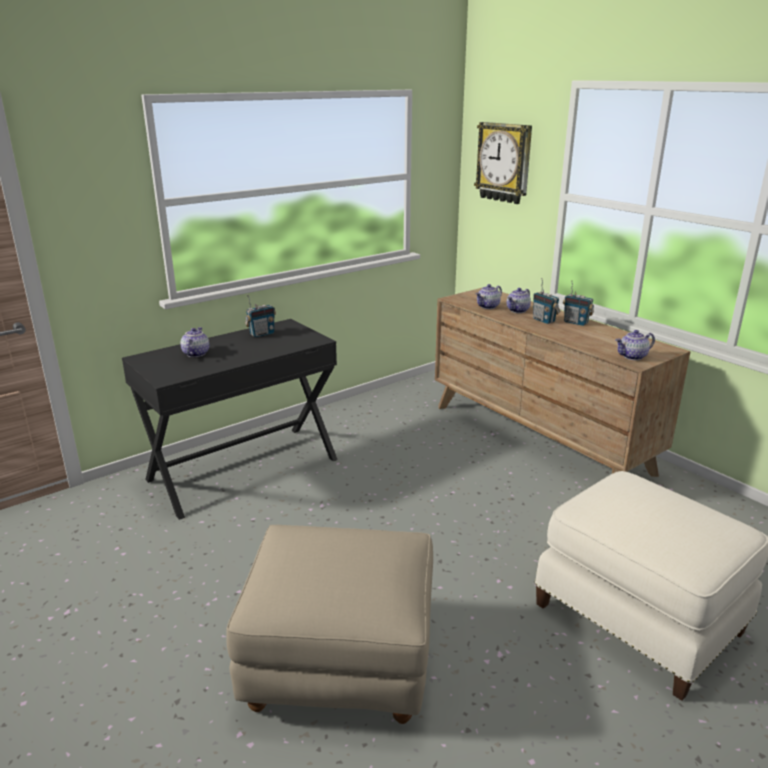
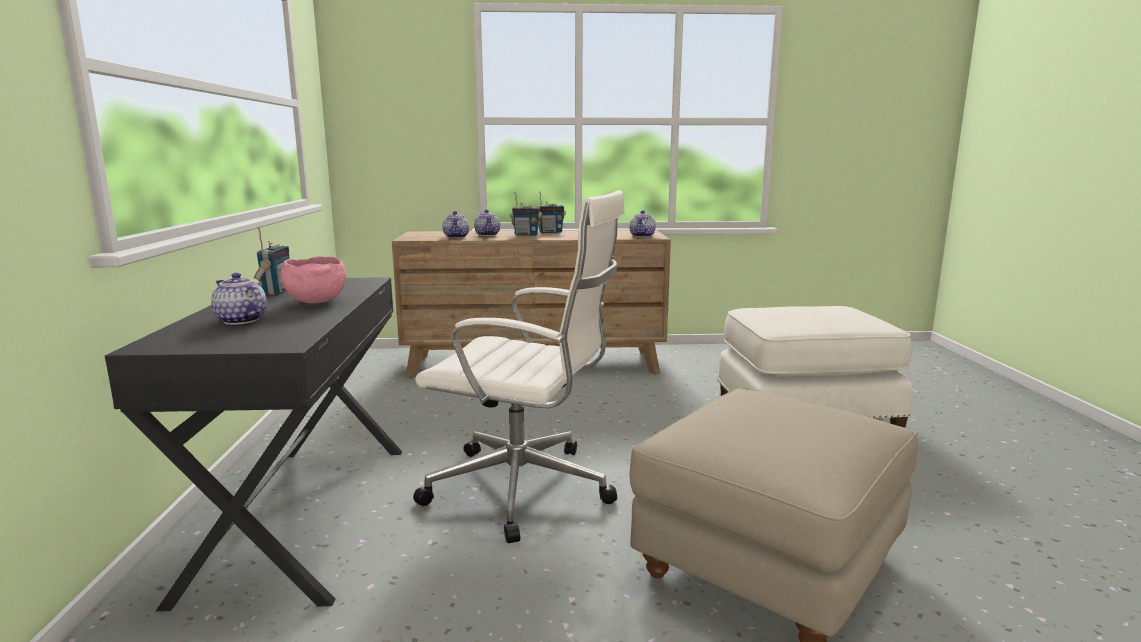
camera: 55 degrees left, 10 degrees down
(251, 351) = (316, 301): none -> pink bowl
(339, 523) = (525, 489): none -> white office chair
(504, 162) = (394, 93): wall clock -> none

